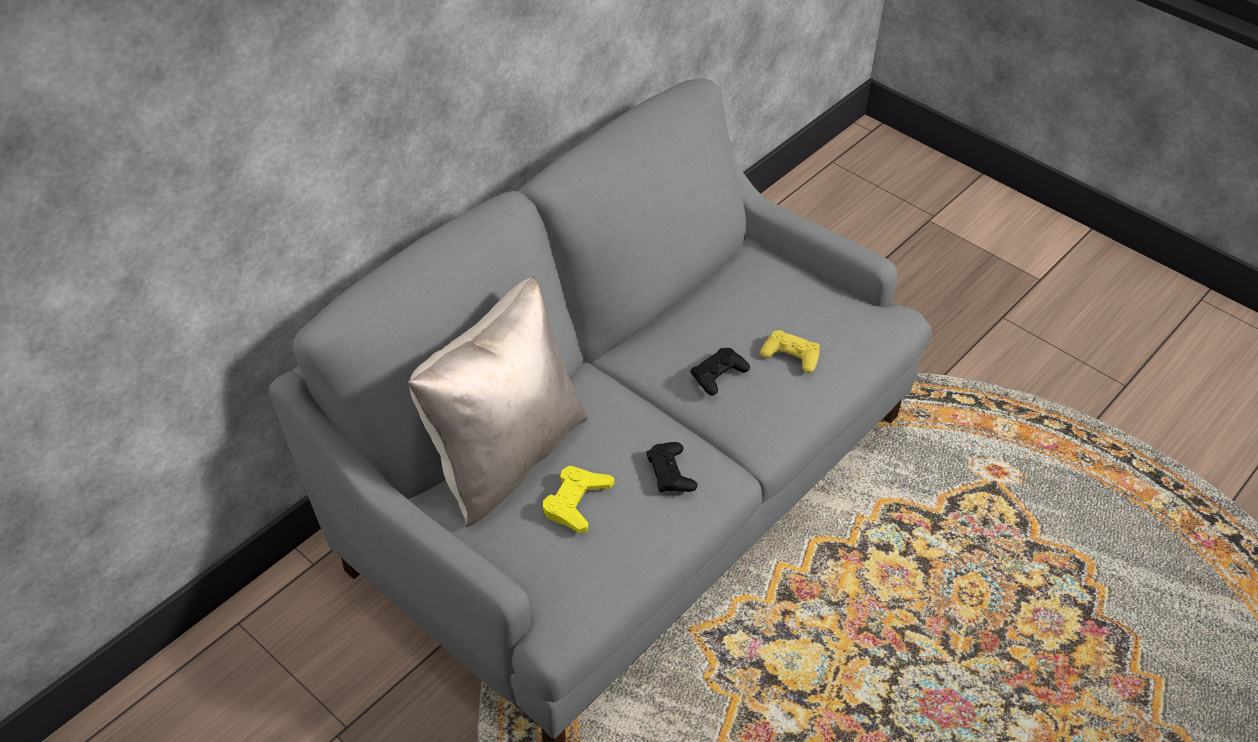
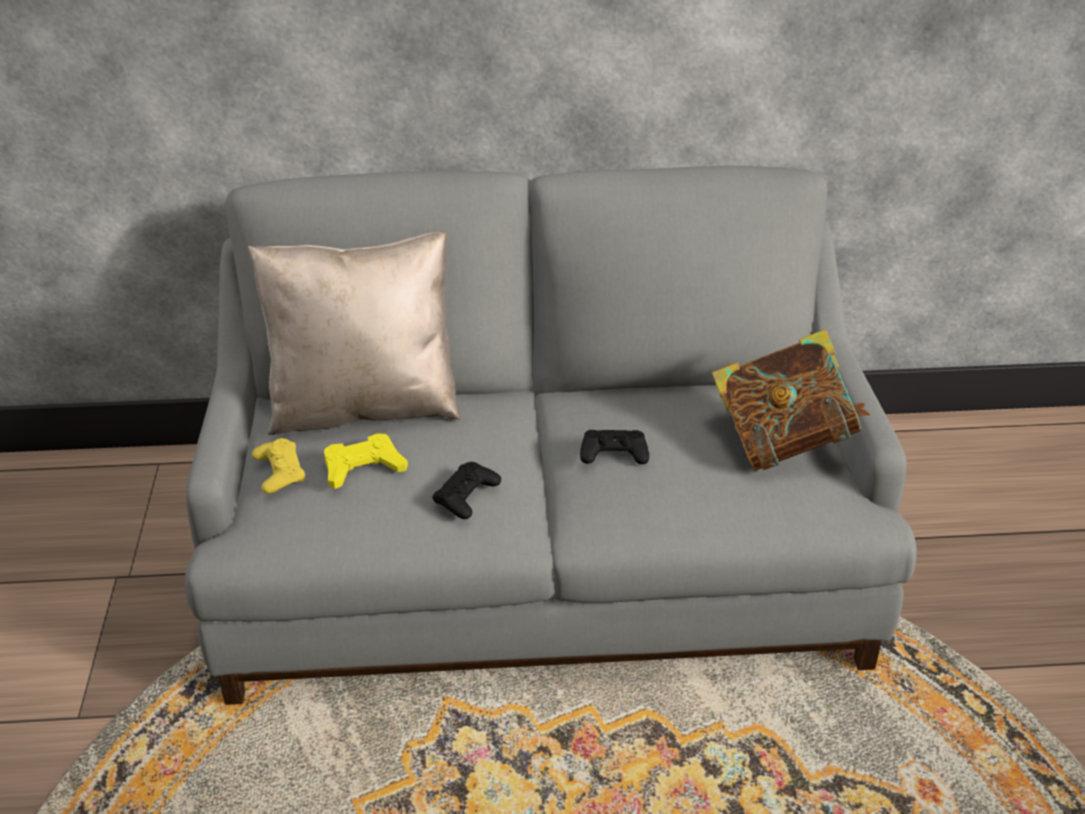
camera: 45 degrees right, 10 degrees down
(791, 355) = (703, 477): yellow game controller -> yellow game controller (279, 471)
(803, 298) = (783, 442): none -> book

